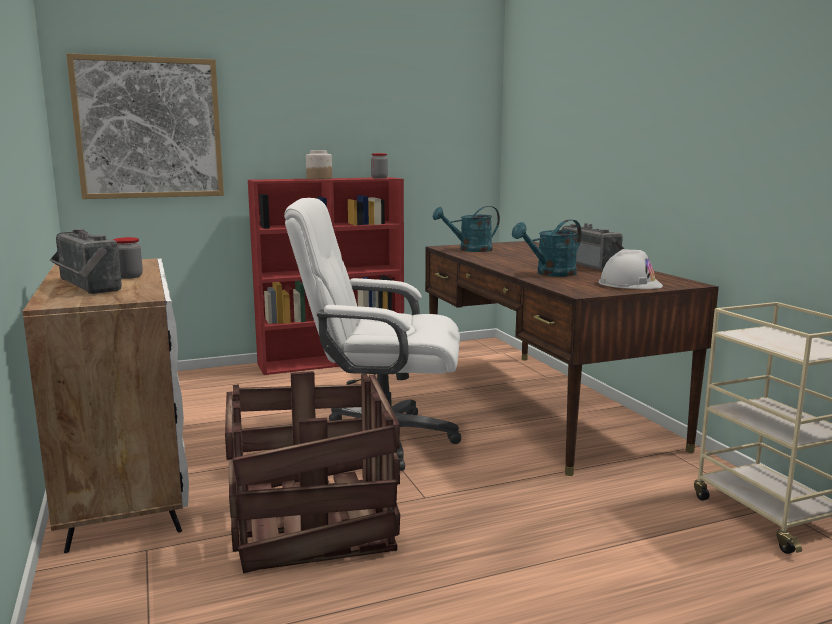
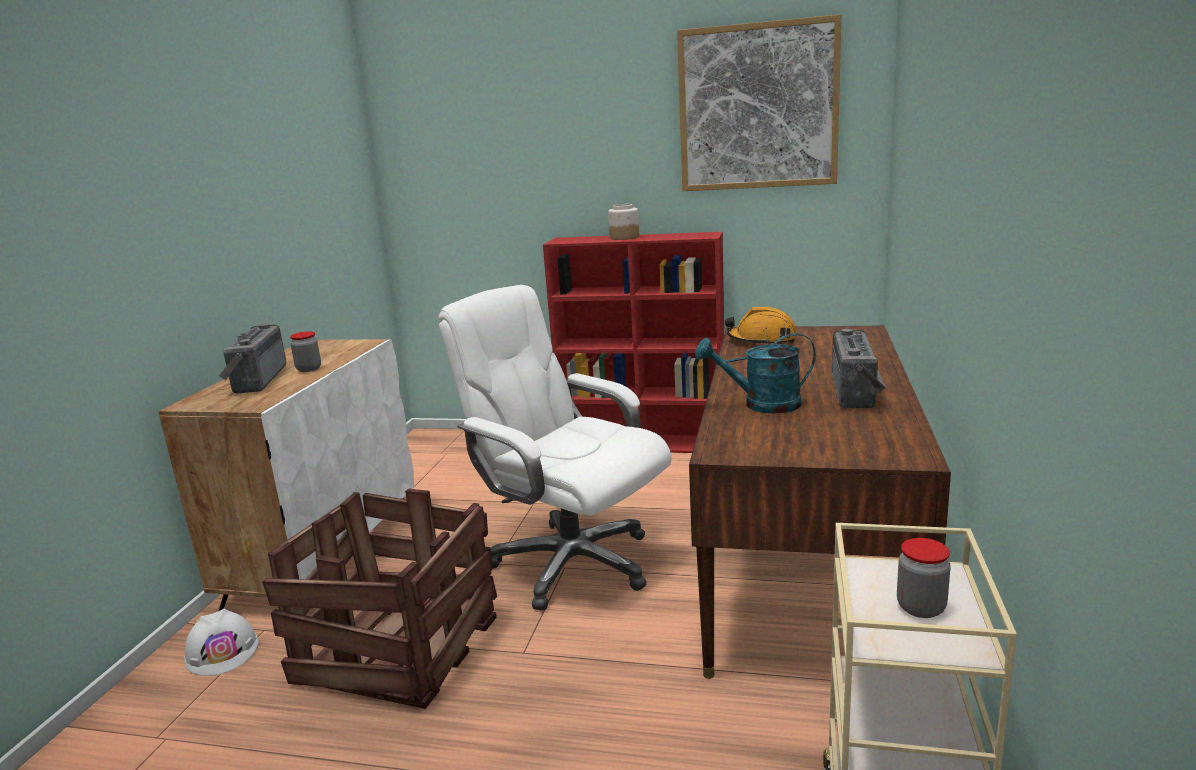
camera: 35 degrees right, 5 degrees up
(149, 128) = (460, 187): picture -> picture (757, 107)
(379, 178) = (695, 236): jar -> jar (921, 608)
(469, 250) = (762, 340): turquoise watering can -> orange hard hat
(629, 284) = (823, 444): white hard hat -> white hard hat (222, 652)

